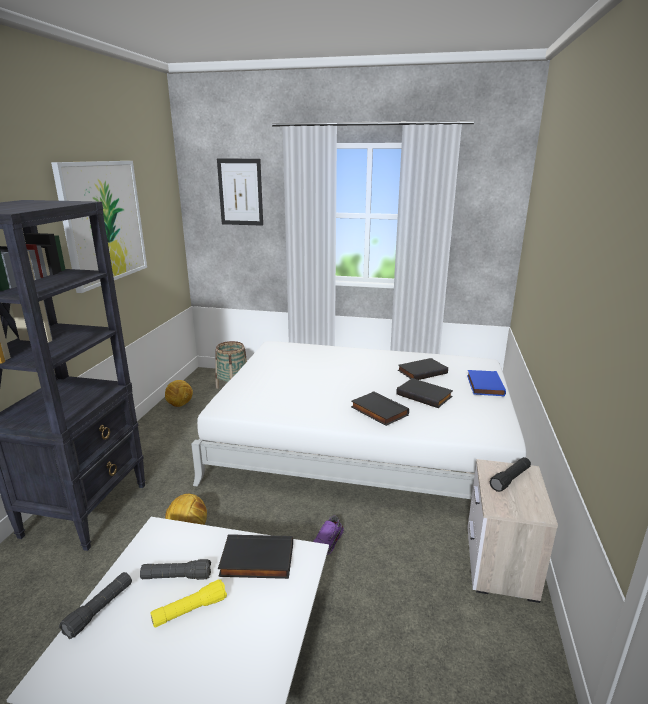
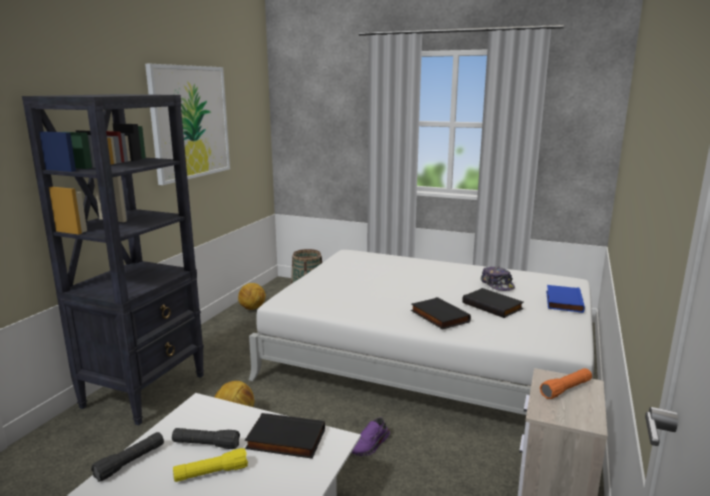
camera: 10 degrees right, 5 degrees down
(240, 192) = (326, 100): picture -> none
(422, 371) = (497, 284): black book -> cap
(510, 479) = (566, 389): black flashlight -> orange flashlight

